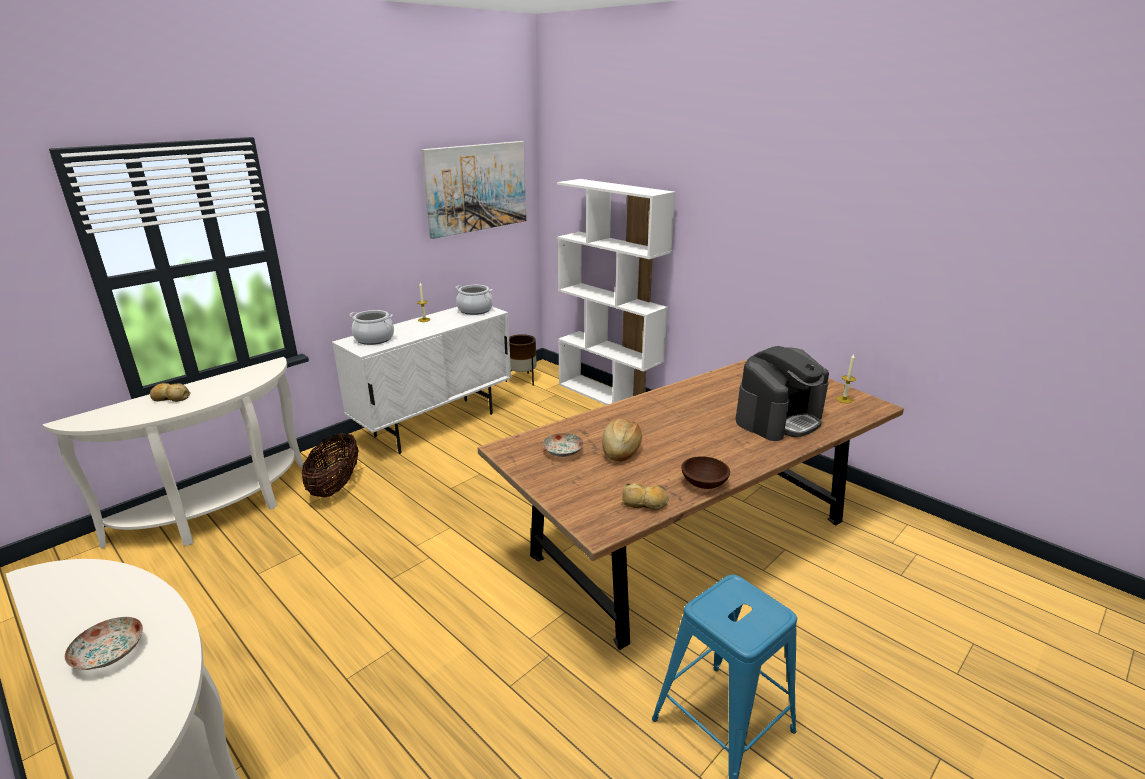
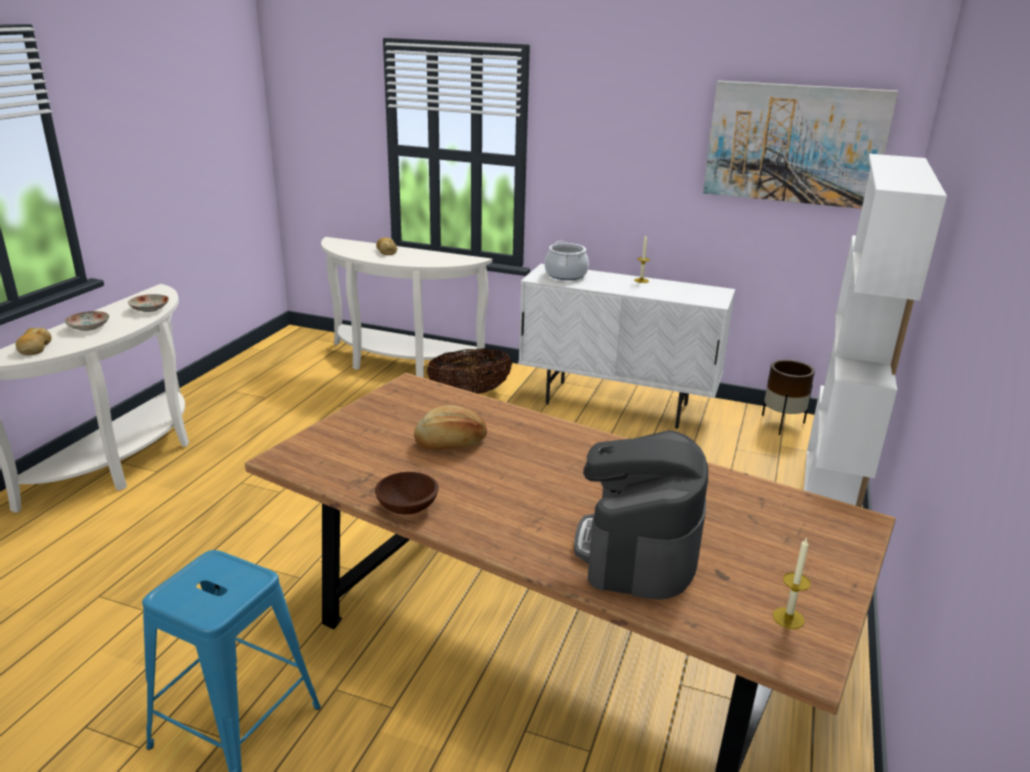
camera: 65 degrees right, 0 degrees up
(475, 310) = (705, 294): cooking pot -> none
(563, 452) = (422, 413): plate -> plate (149, 309)
(644, 503) = (344, 475): bread -> bread (34, 348)
(778, 419) = (638, 550): coffee machine -> coffee machine turned 75 degrees clockwise

